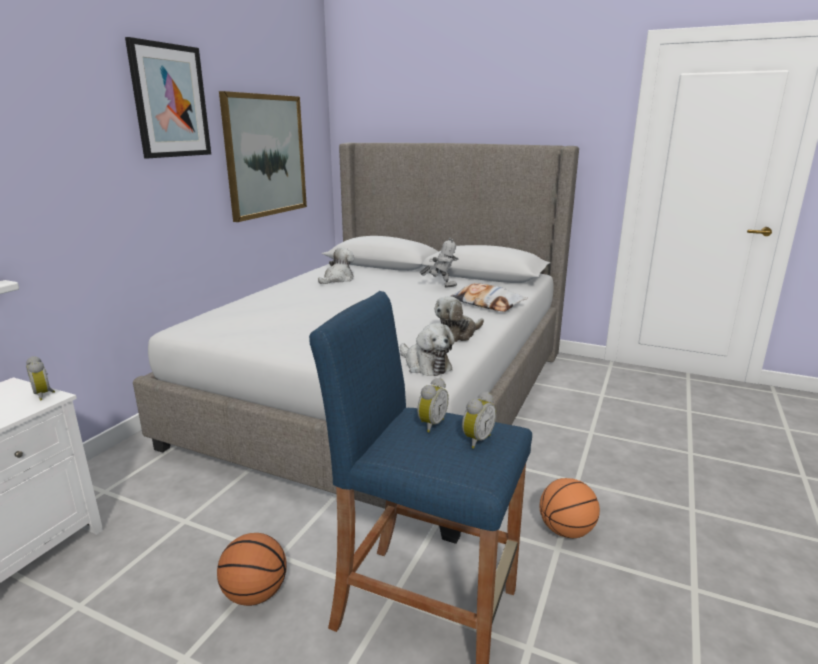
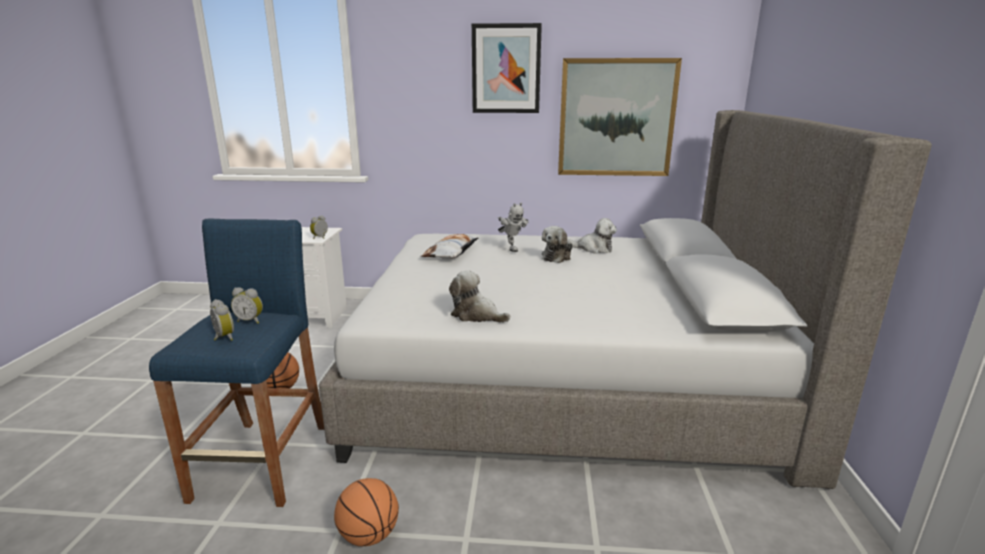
camera: 70 degrees right, 0 degrees up
(425, 365) = (390, 313): plush toy -> plush toy (557, 256)
(440, 286) = (632, 289): toy robot -> toy robot (511, 248)
(476, 440) = (223, 338): alarm clock -> alarm clock turned 150 degrees counterclockwise
(486, 303) = (594, 317): pillow -> pillow (451, 252)

